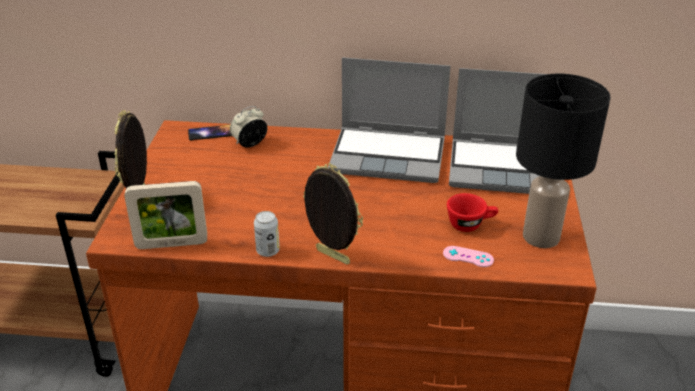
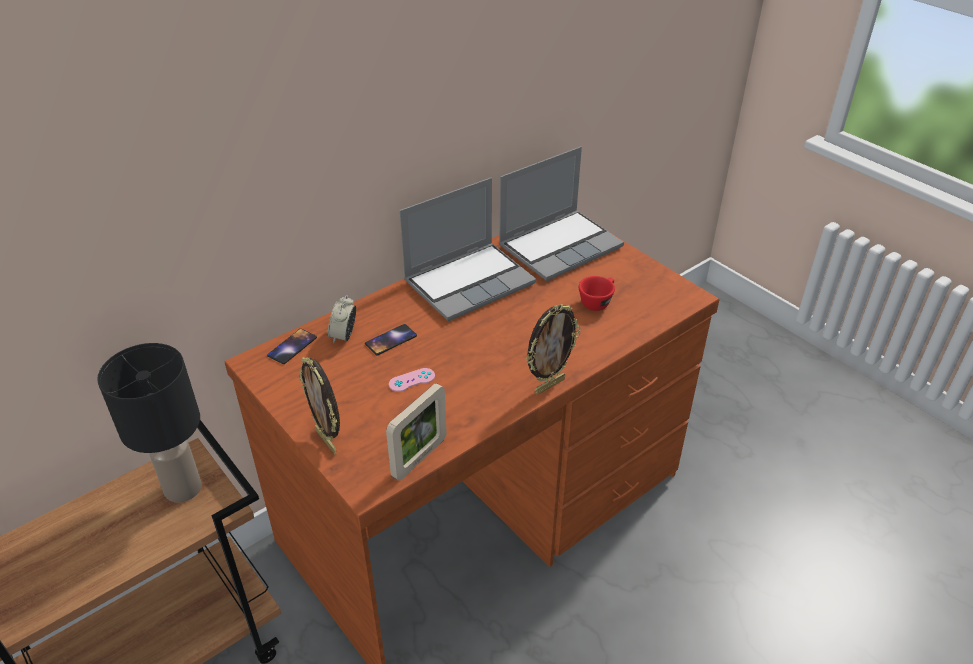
camera: 45 degrees left, 5 degrees up
(268, 251) = (500, 411): can -> none
(274, 163) = (391, 340): none -> phone
(331, 257) = (549, 385): picture frame -> picture frame turned 150 degrees clockwise
(468, 257) = (629, 326): pink game controller -> pink game controller (412, 380)
(542, 237) = (649, 284): black table lamp -> black table lamp (184, 488)

